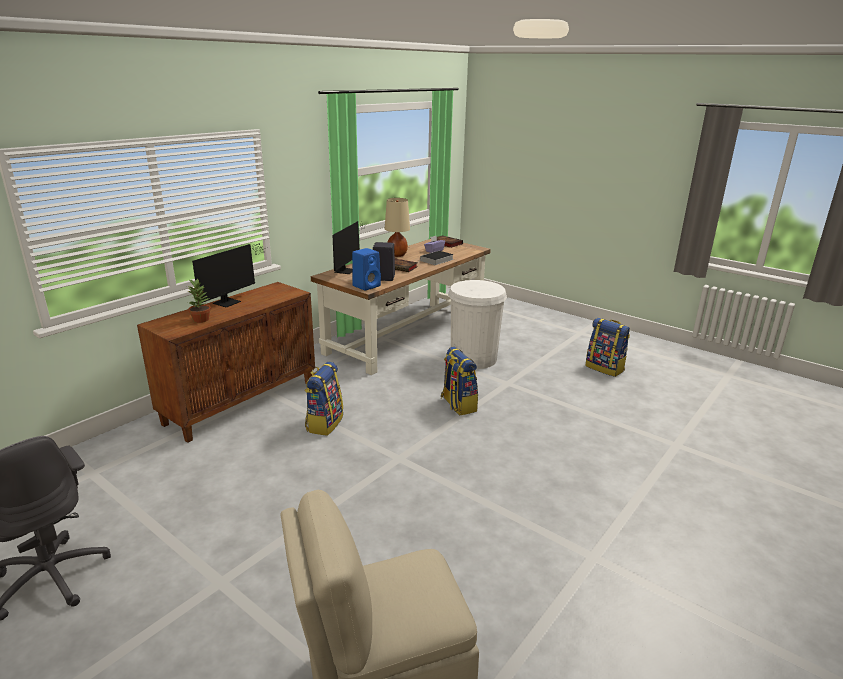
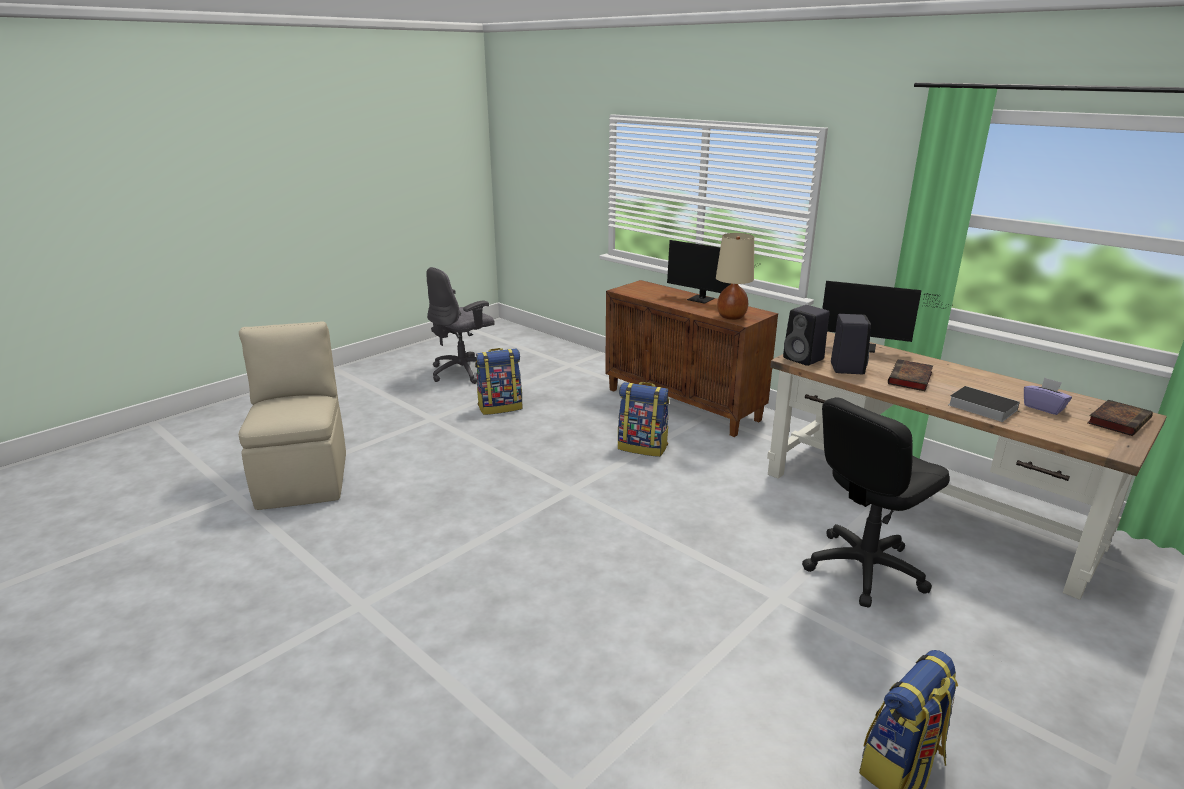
camera: 95 degrees right, 0 degrees up
(201, 319) = (653, 295): potted plant -> none
(367, 286) = (804, 359): blue speaker -> black speaker
(396, 255) = (979, 378): beige table lamp -> beige table lamp (731, 316)
(457, 405) = (695, 539): backpack -> backpack (500, 407)
(473, 358) = (864, 569): white trash can -> black office chair

